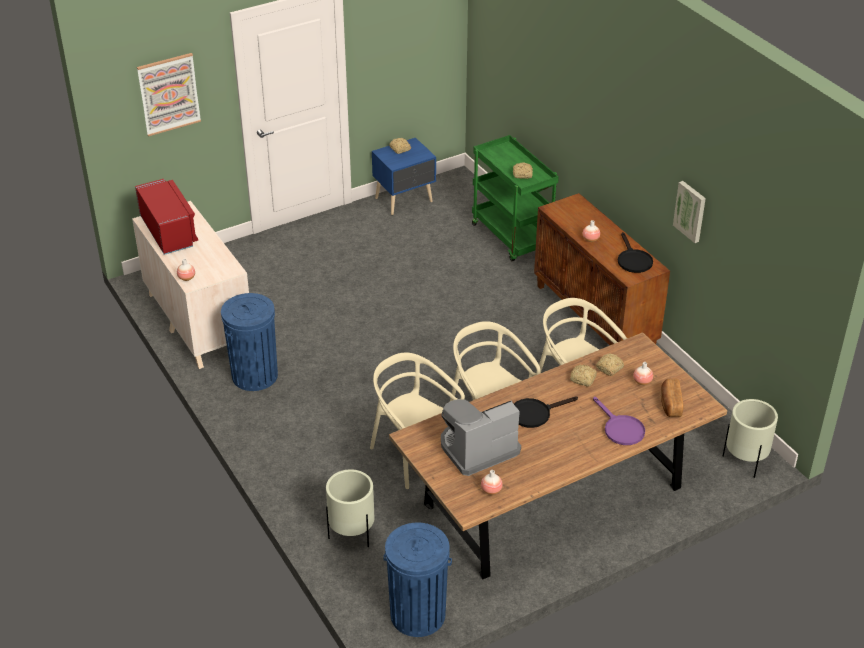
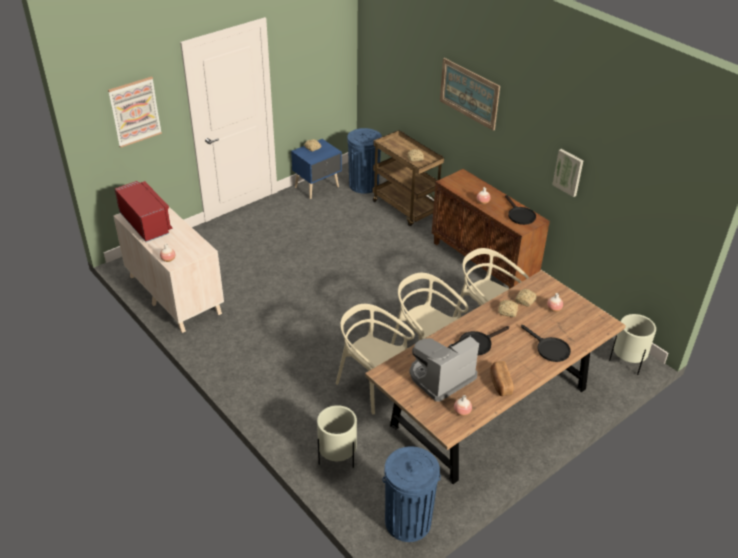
camera: 10 degrees left, 0 degrees up
(254, 375) = (229, 333): blue trash can -> blue trash can (364, 185)
(513, 237) = (406, 208): green cart -> brown cart
(586, 98) = (469, 93): none -> picture
(620, 429) = (549, 348): purple frying pan -> black frying pan
(670, 404) = (581, 324): bread -> bread (500, 384)

